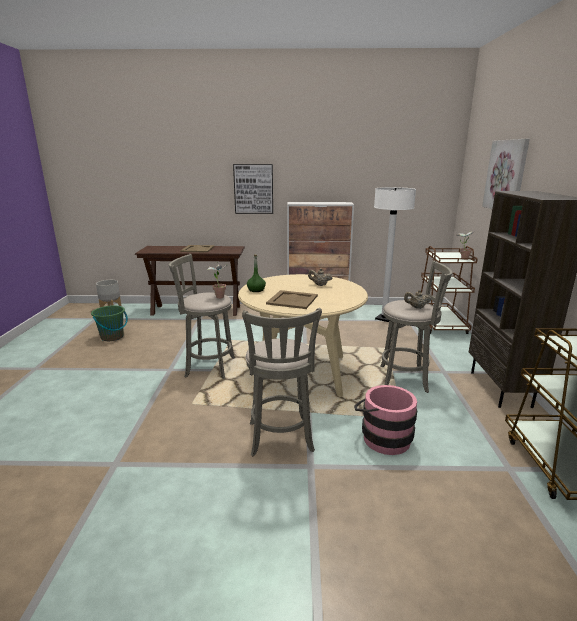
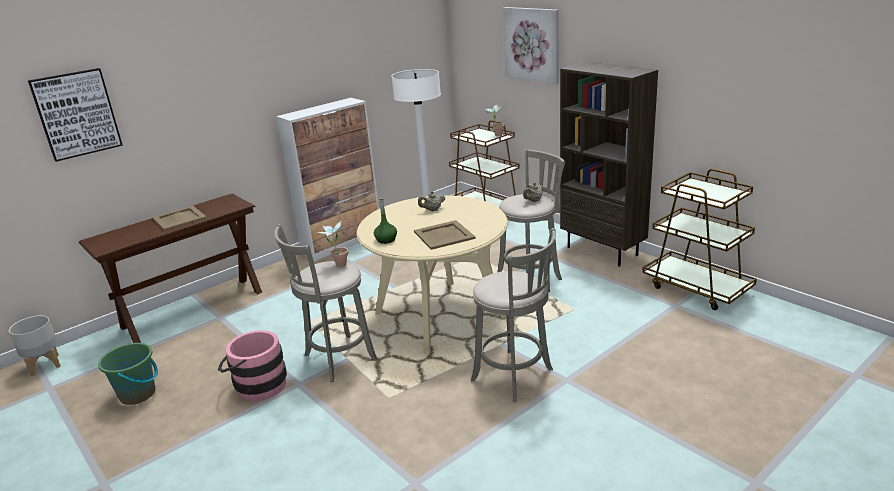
camera: 40 degrees left, 5 degrees up
(253, 189) = (227, 109): picture -> picture (76, 114)
(382, 437) = (580, 330): pink bucket -> pink bucket (257, 386)

